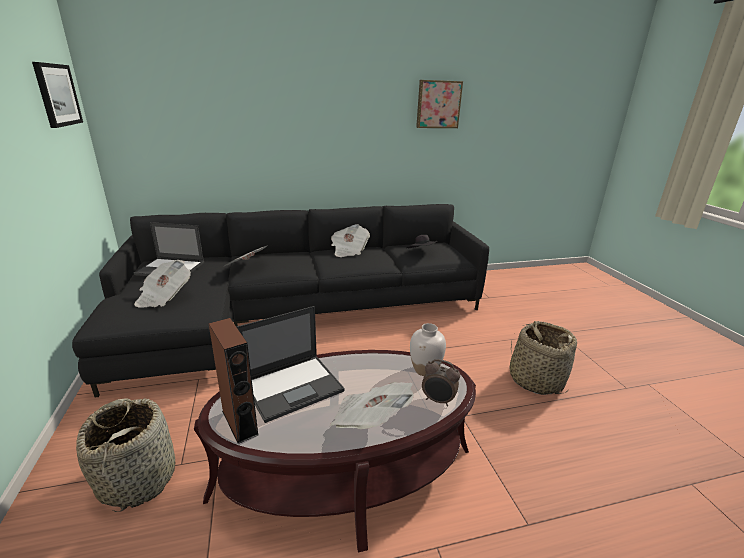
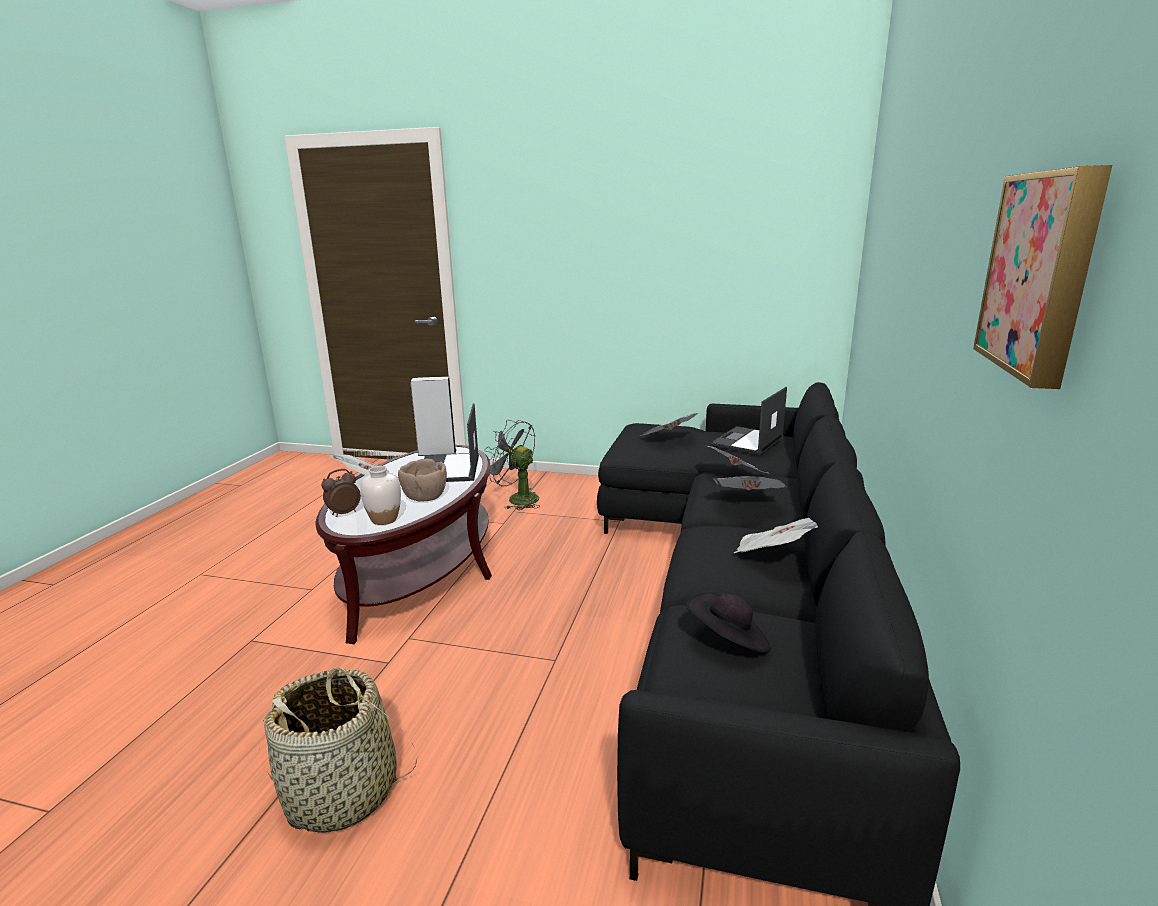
camera: 120 degrees right, 5 degrees down
(57, 95) = (788, 228): picture -> none
(138, 478) = (517, 499): basket -> grey fan
(240, 422) = (437, 452): brown speaker -> grey speaker
(291, 259) = (748, 501): none -> newspaper
(368, 370) = (424, 497): none -> brown bowl

